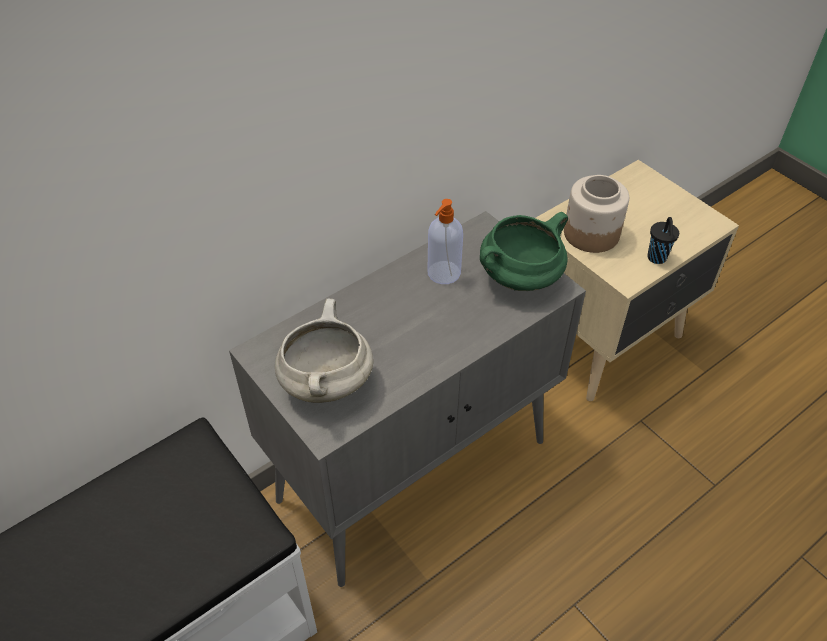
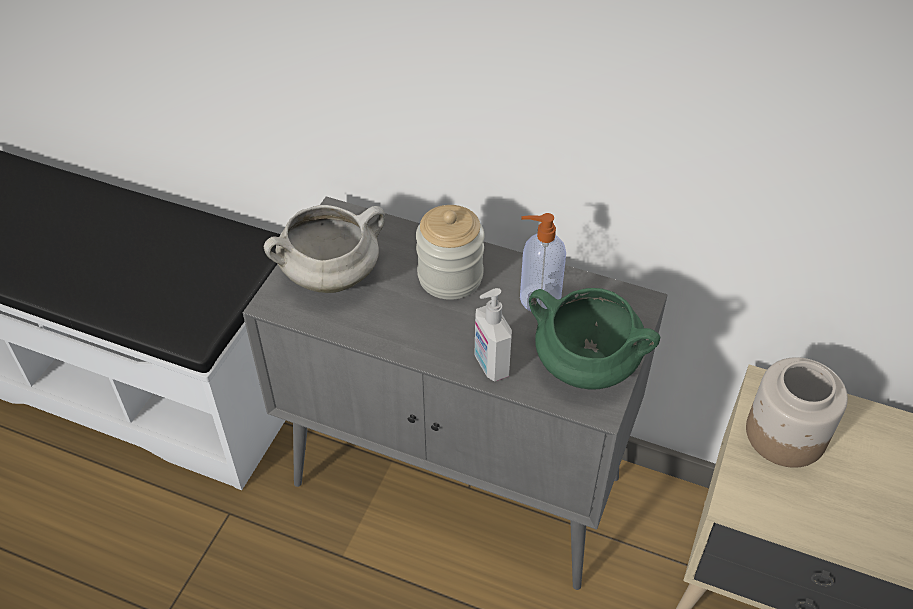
camera: 60 degrees right, 0 degrees up
(384, 311) = (450, 276): none -> jar
(486, 326) = (490, 365): none -> soap dispenser
(657, 258) = (806, 522): black cup -> none

